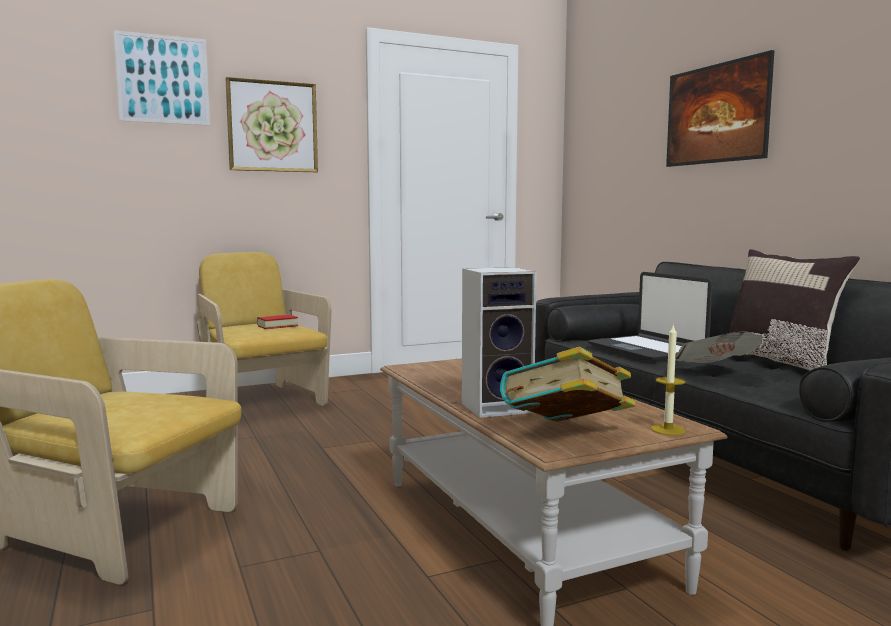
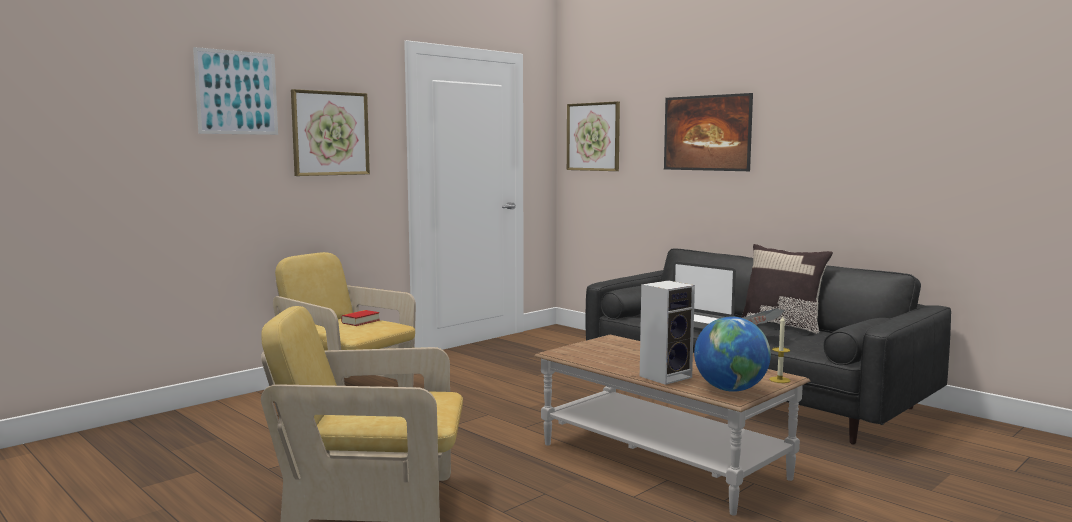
camera: 20 degrees left, 0 degrees up
(566, 435) = (730, 389): book -> globe
(597, 136) = (593, 136): none -> picture

